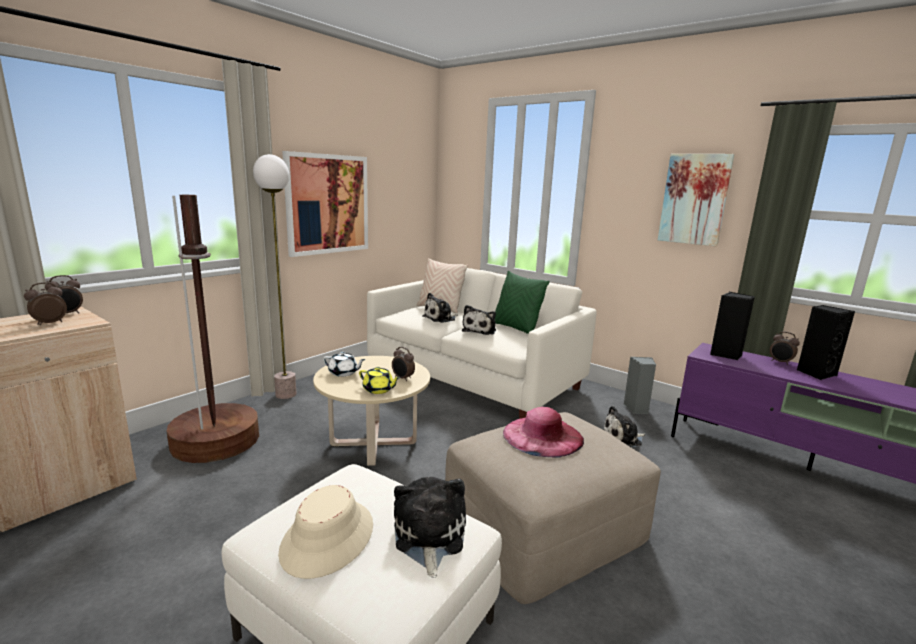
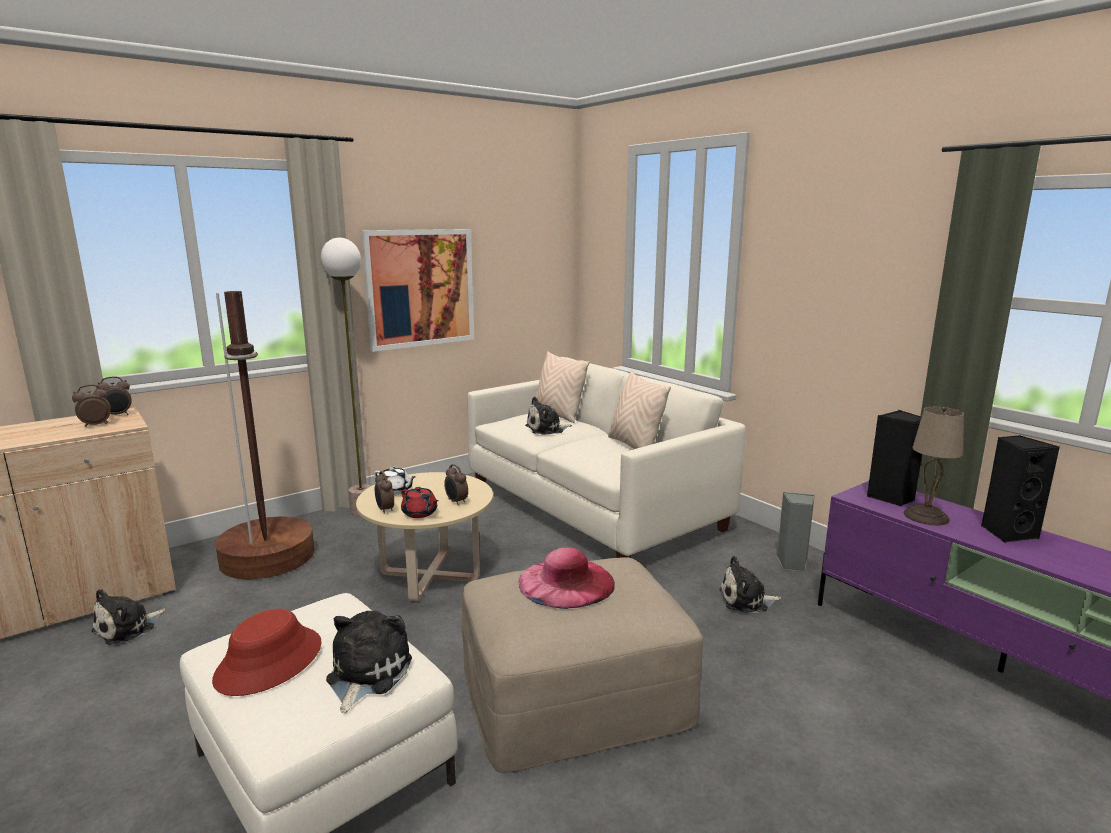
camera: 15 degrees right, 0 degrees up
(328, 538) = (269, 662): beige hat -> red hat
(378, 390) = (420, 513): yellow teapot -> red teapot
(480, 330) = (585, 447): plush toy -> plush toy (128, 628)
(516, 328) = (635, 446): green pillow -> beige pillow
(694, 199) = (870, 279): picture -> none
(759, 366) = (926, 516): none -> beige table lamp
(780, 362) = (967, 513): alarm clock -> alarm clock (385, 510)

